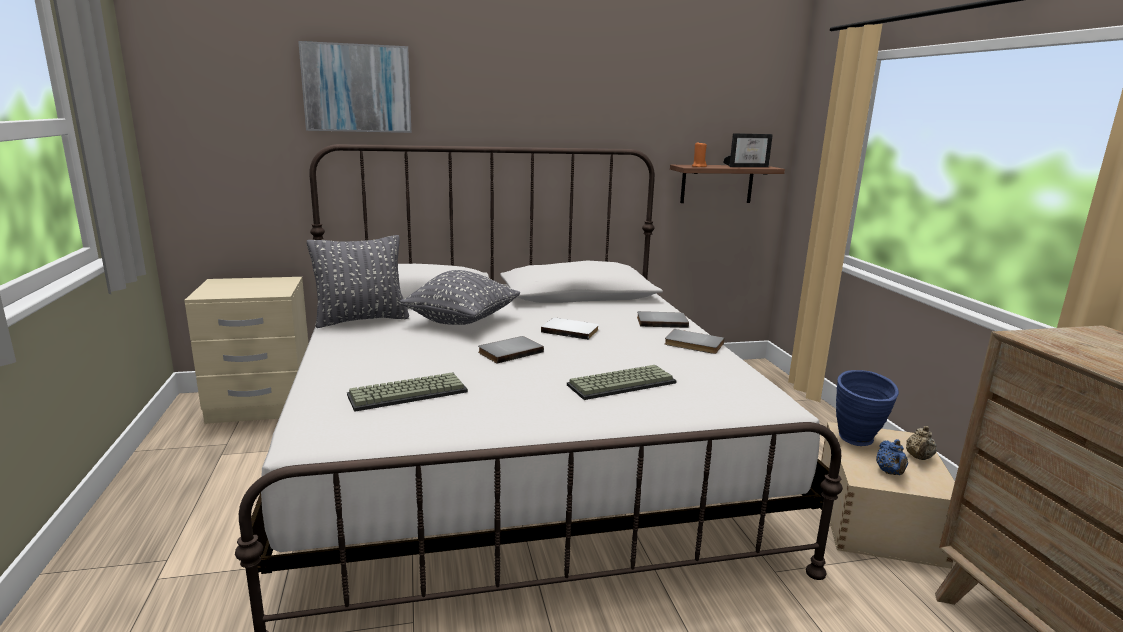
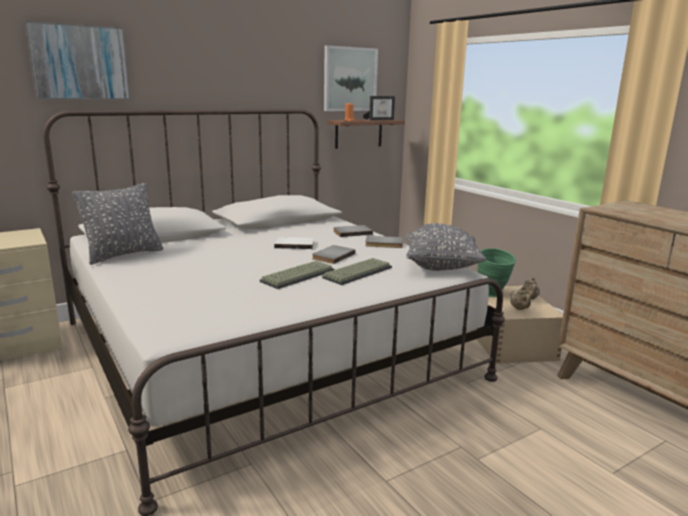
camera: 20 degrees left, 0 degrees up
(408, 392) = (213, 297): keyboard -> keyboard (298, 275)
(462, 321) = (207, 247): grey pillow -> grey pillow (441, 267)
(509, 351) = (262, 262): grey book -> grey book (332, 256)
(708, 110) = (350, 79): none -> picture
(857, 442) = (492, 295): blue vase -> green vase
(890, 473) = (519, 309): blue teapot -> beige teapot

